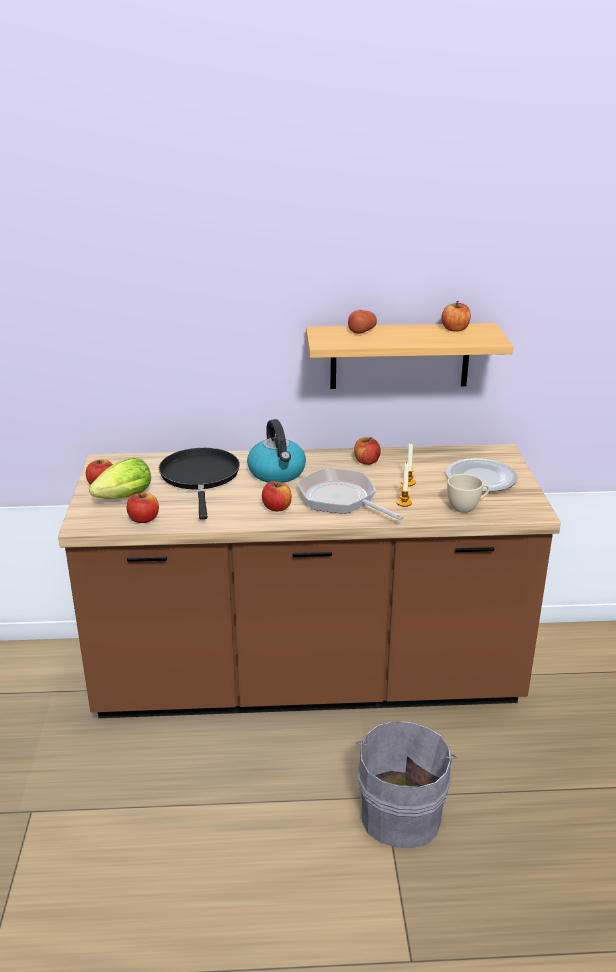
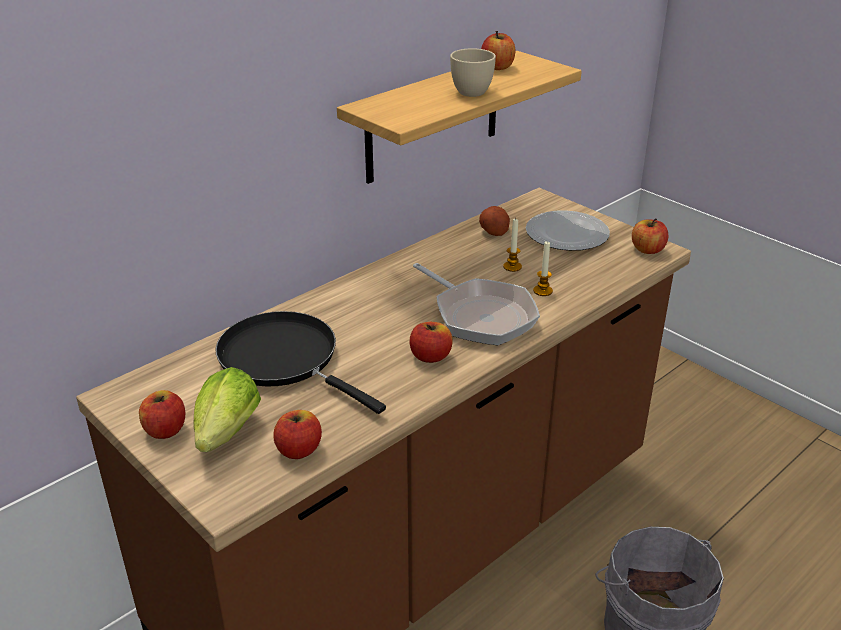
camera: 40 degrees left, 5 degrees up
(277, 473) = (366, 314): kettle -> none
(341, 500) = (480, 315): frying pan -> frying pan turned 135 degrees counterclockwise
(361, 331) = (411, 95): potato -> potato (494, 230)
(366, 461) = (437, 260): apple -> apple (647, 250)
(467, 507) = (602, 270): beige cup -> beige cup (475, 91)

